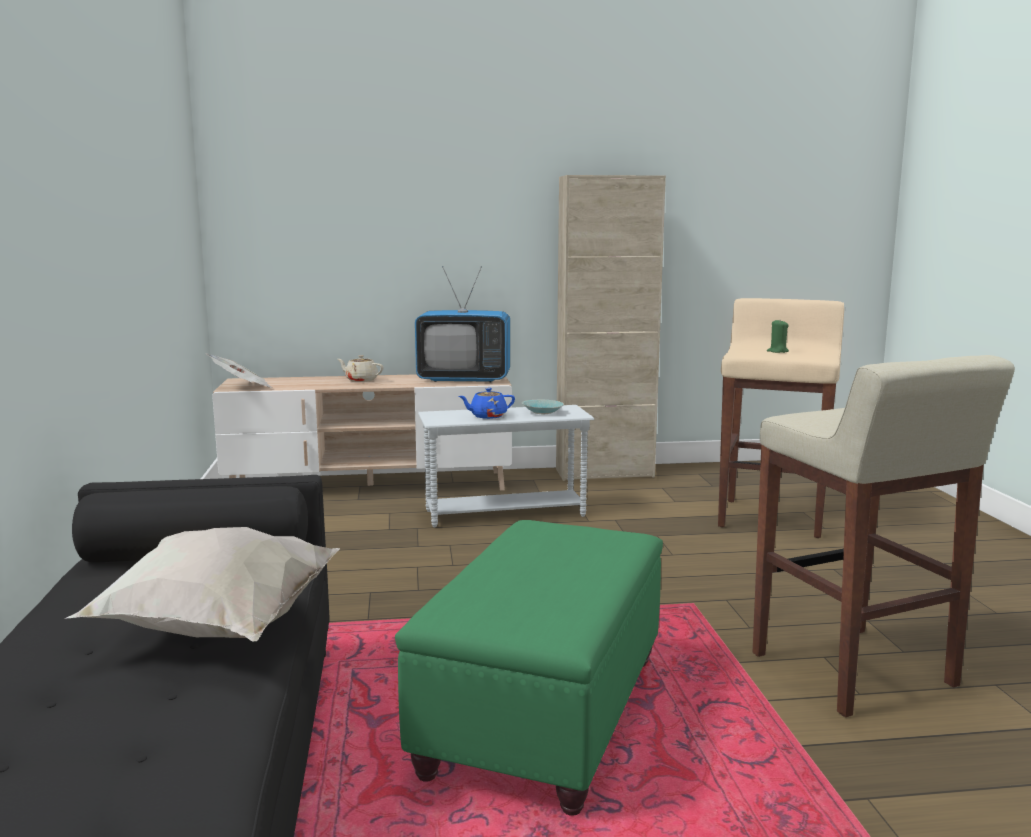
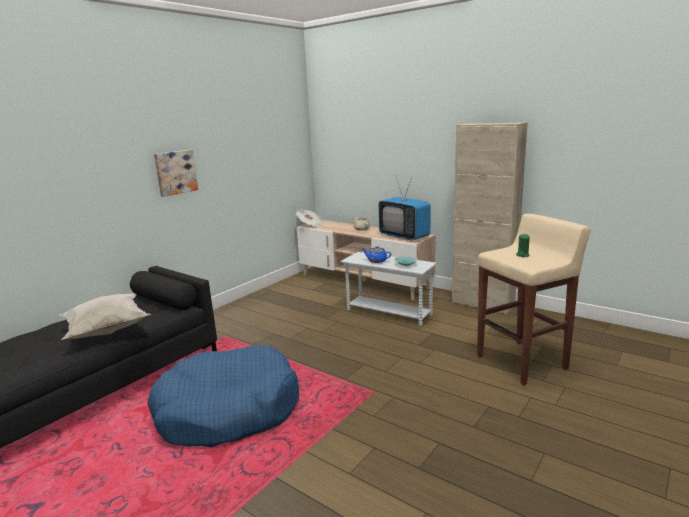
camera: 45 degrees right, 5 degrees up
(85, 238) = (175, 172): none -> picture
(545, 714) = (228, 410): green ottoman -> blue dog bed
(854, 671) = (371, 462): beige stool -> none

